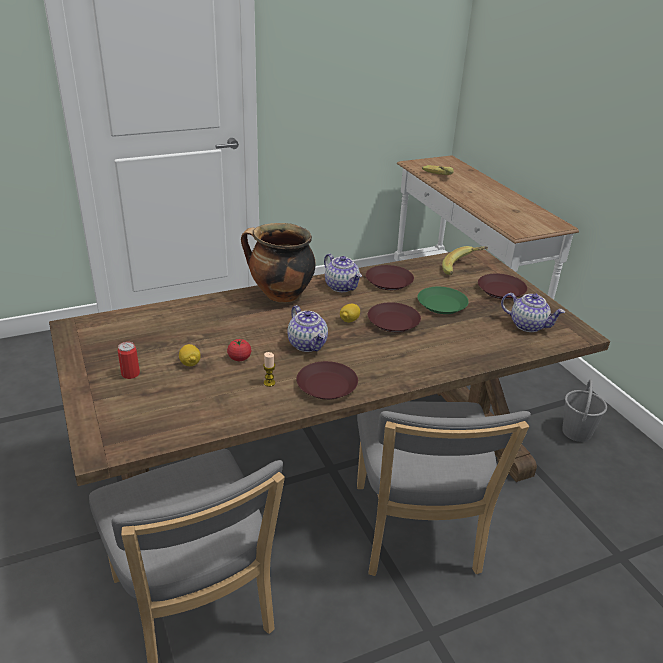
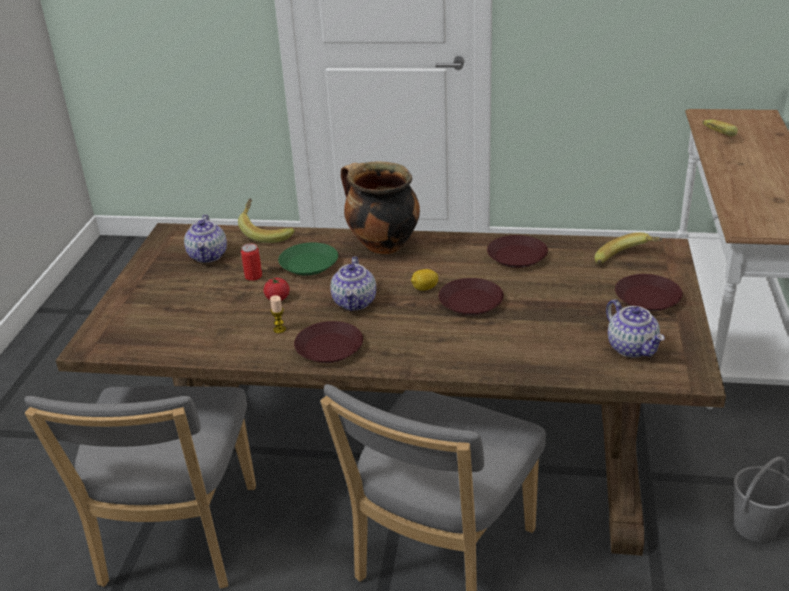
camera: 35 degrees right, 0 degrees up
(130, 374) = (173, 287): can -> can (253, 276)
(169, 307) = (266, 233): none -> banana
(190, 363) = (230, 291): lemon -> none
(342, 286) = (457, 250): teapot -> teapot (208, 256)
(442, 304) = (551, 297): green plate -> green plate (309, 264)

